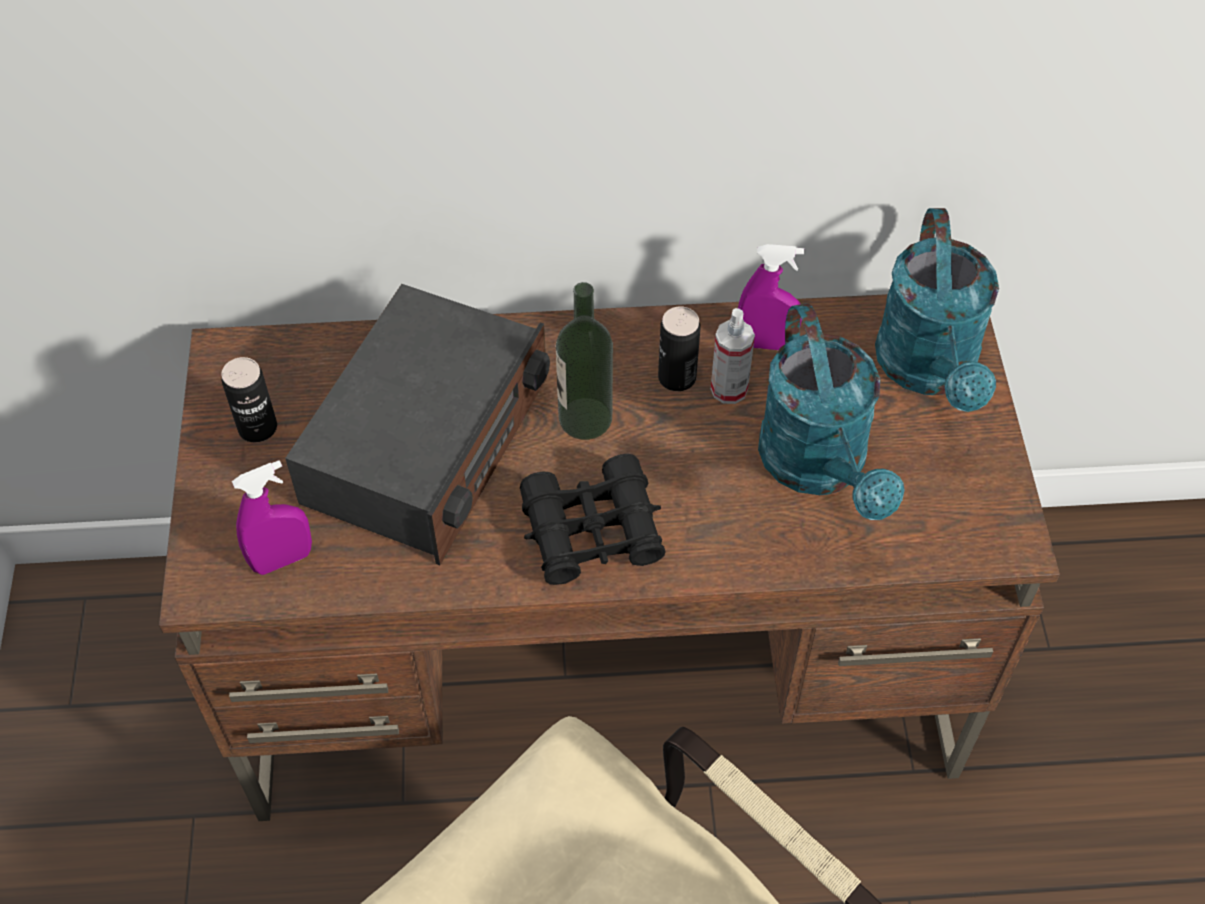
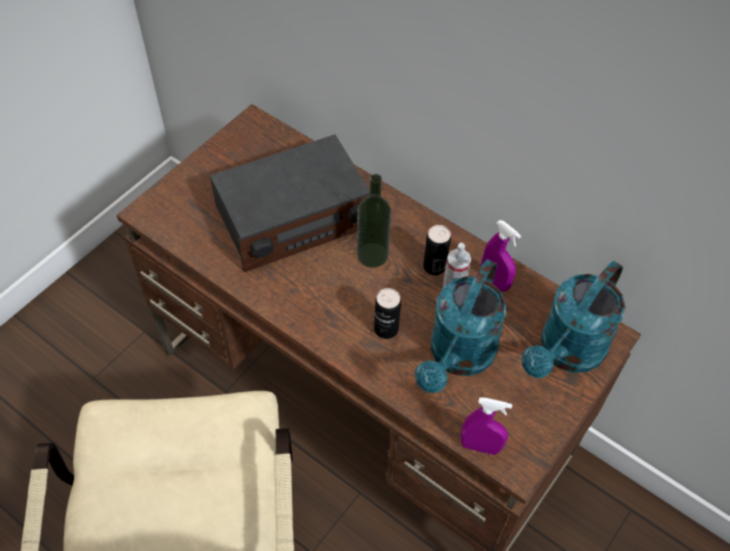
camera: 40 degrees right, 0 degrees up
(257, 428) = (233, 162): can -> can (386, 329)
(282, 560) = (186, 223): purple spray bottle -> purple spray bottle (480, 446)
(592, 531) = (322, 306): black binoculars -> none

